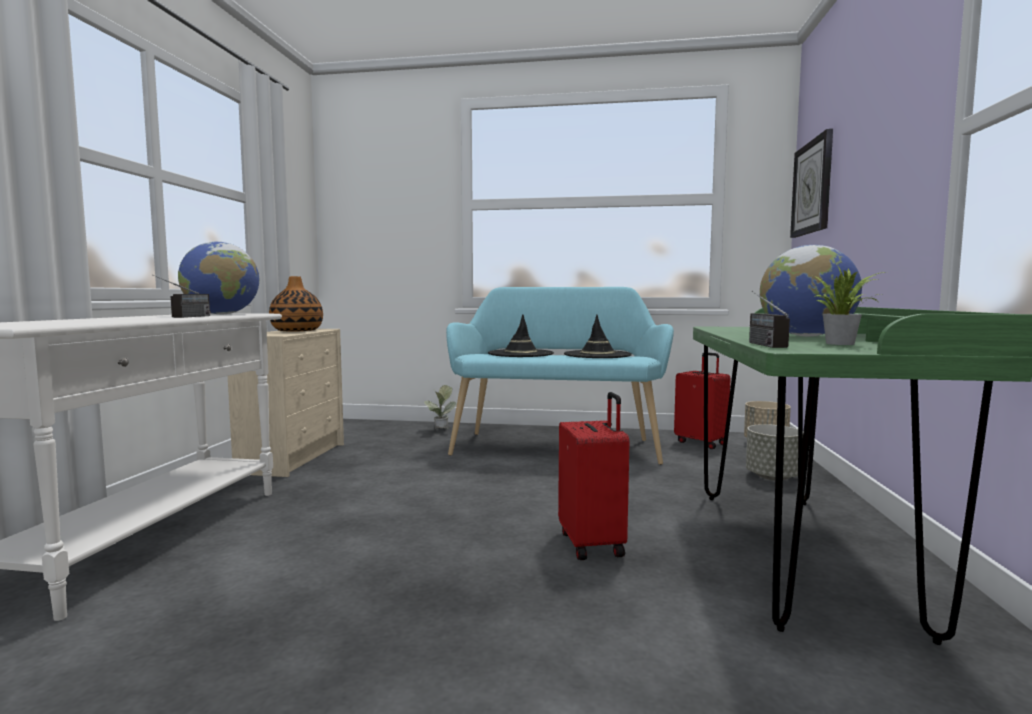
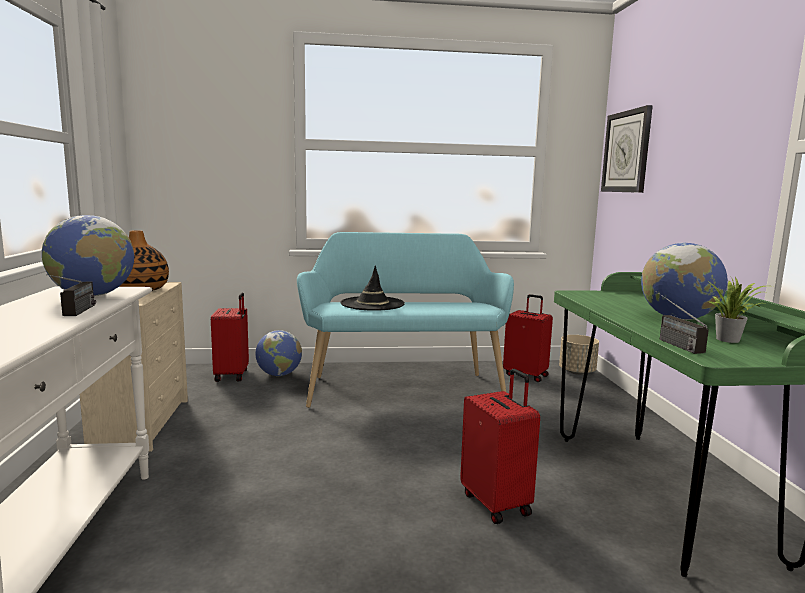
camera: 15 degrees left, 5 degrees up
(397, 429) = (233, 375): none -> red suitcase
(440, 430) = (279, 374): potted plant -> globe
(597, 355) = (445, 304): black hat -> none
(773, 477) = (601, 410): grey planter -> none

